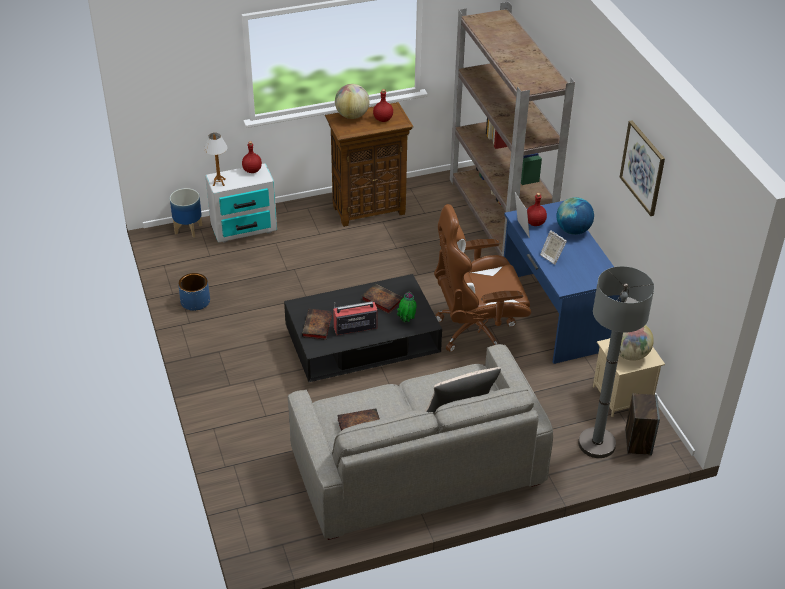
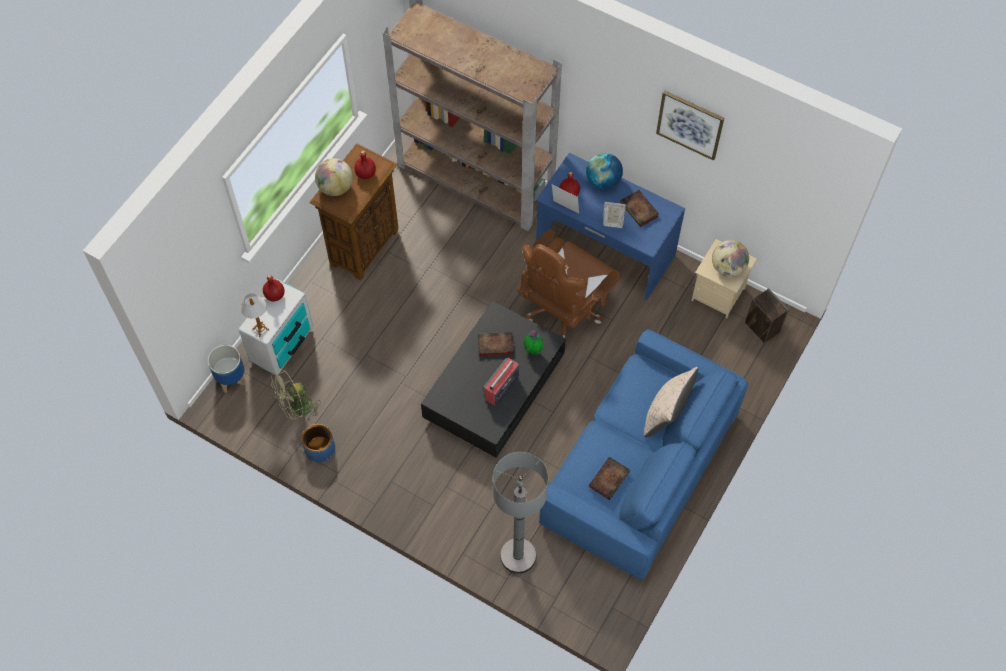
camera: 40 degrees left, 20 degrees up
(209, 270) = (297, 409): none -> green fan
(317, 327) = (472, 408): book -> book (640, 210)
(416, 468) = (640, 469): grey sofa -> blue sofa
(596, 444) = (737, 350): grey floor lamp -> grey floor lamp (518, 556)

